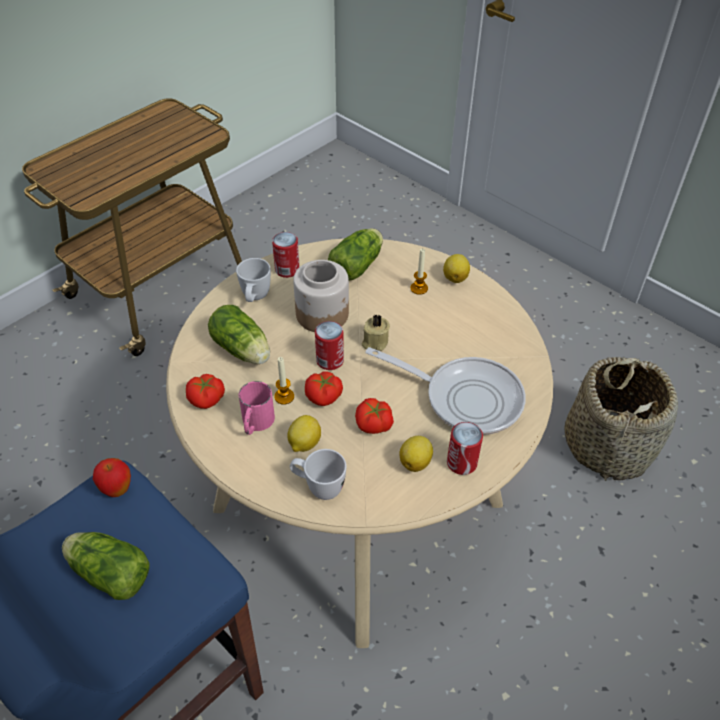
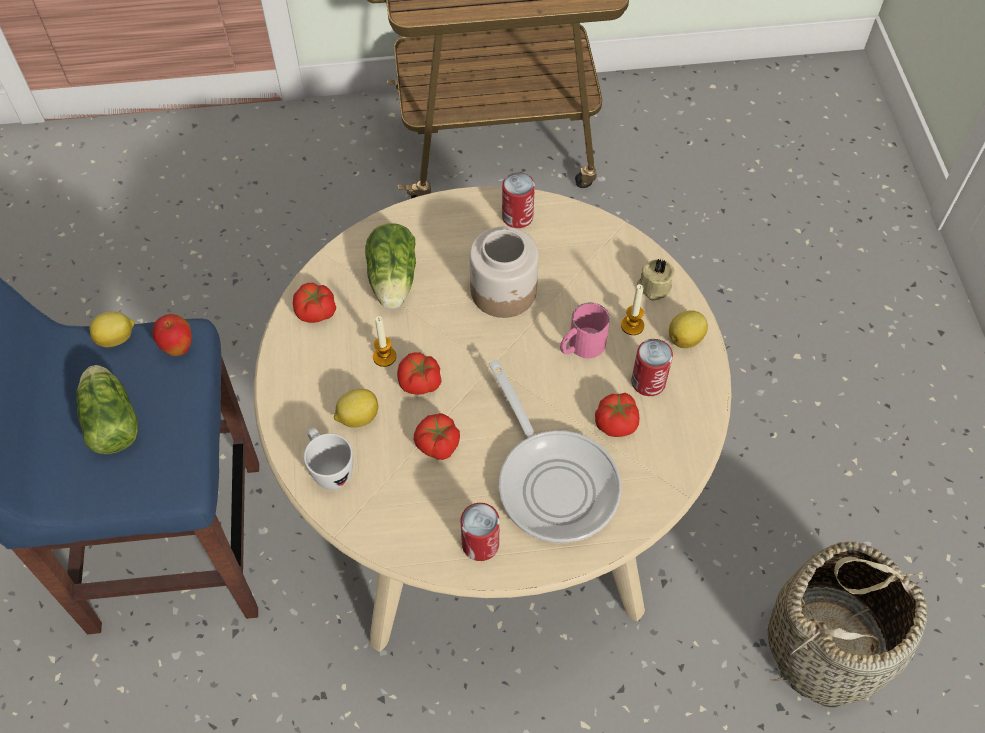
camera: 40 degrees right, 10 degrees up
(255, 298) = (455, 230): white mug -> none
(256, 423) = (335, 366): pink mug -> pink mug (581, 346)
(330, 360) = (462, 347): can -> can (648, 382)
(358, 265) = (596, 256): lettuce -> none
(374, 342) = (525, 356): beige candle -> beige candle (653, 287)
(416, 462) = (438, 510): lemon -> lemon (117, 338)
(466, 343) = (617, 422): none -> tomato

